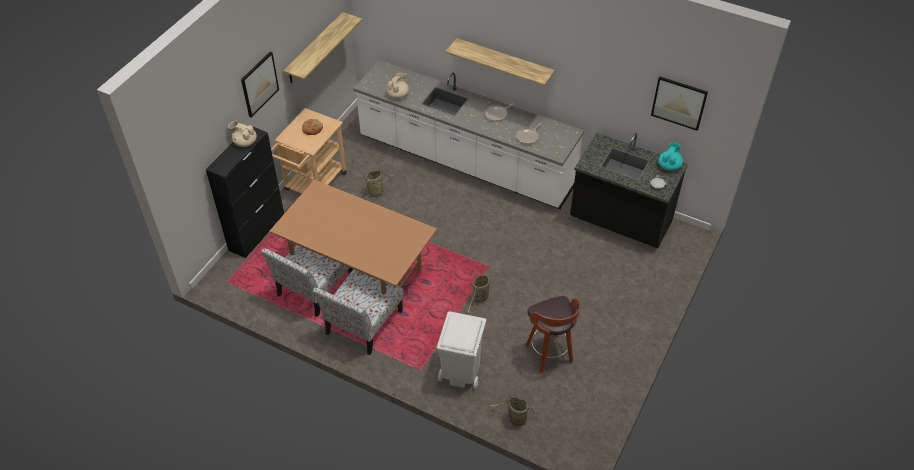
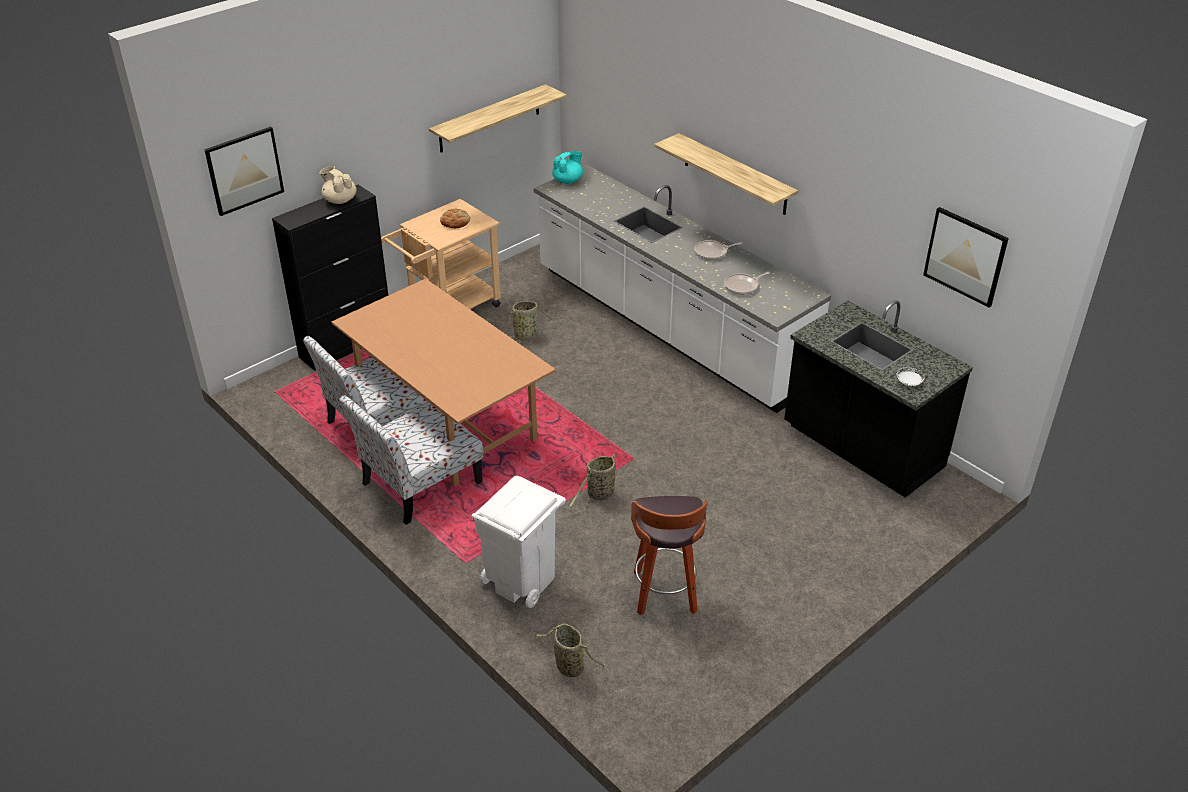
camera: 20 degrees right, 10 degrees down
(259, 84) = (384, 131): picture -> picture (244, 170)
(398, 94) = (588, 205): beige teapot -> none
(669, 166) = (941, 363): turquoise teapot -> turquoise teapot (568, 180)

